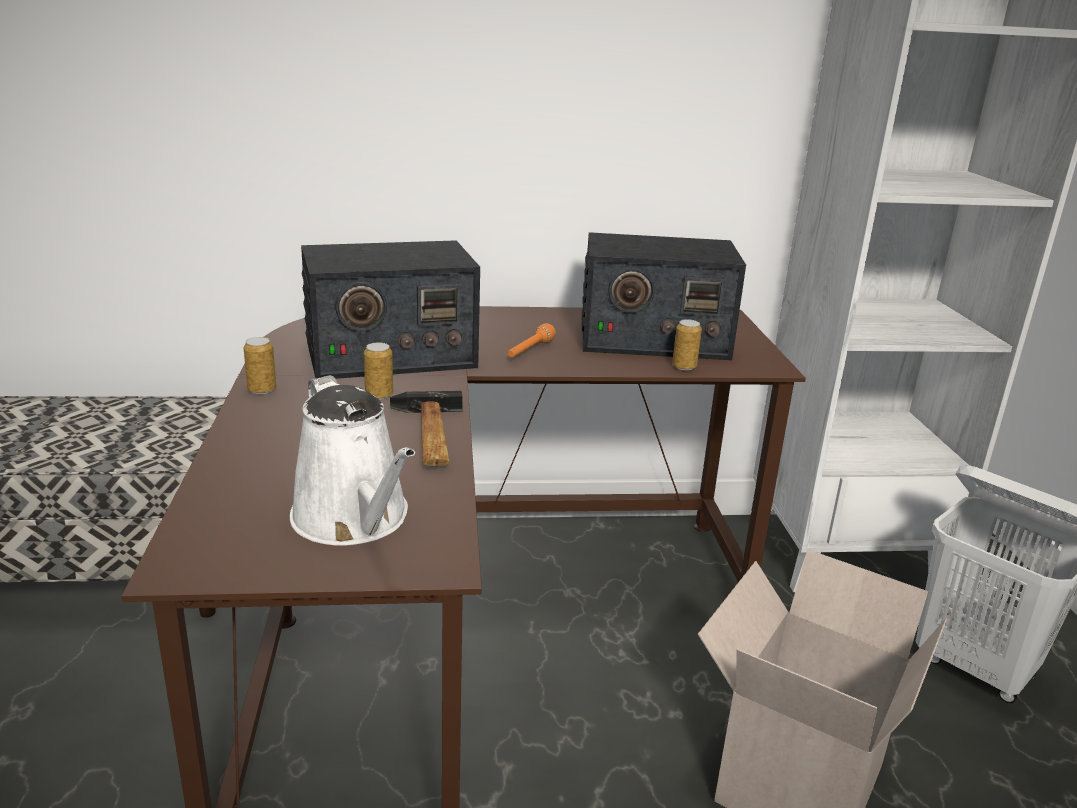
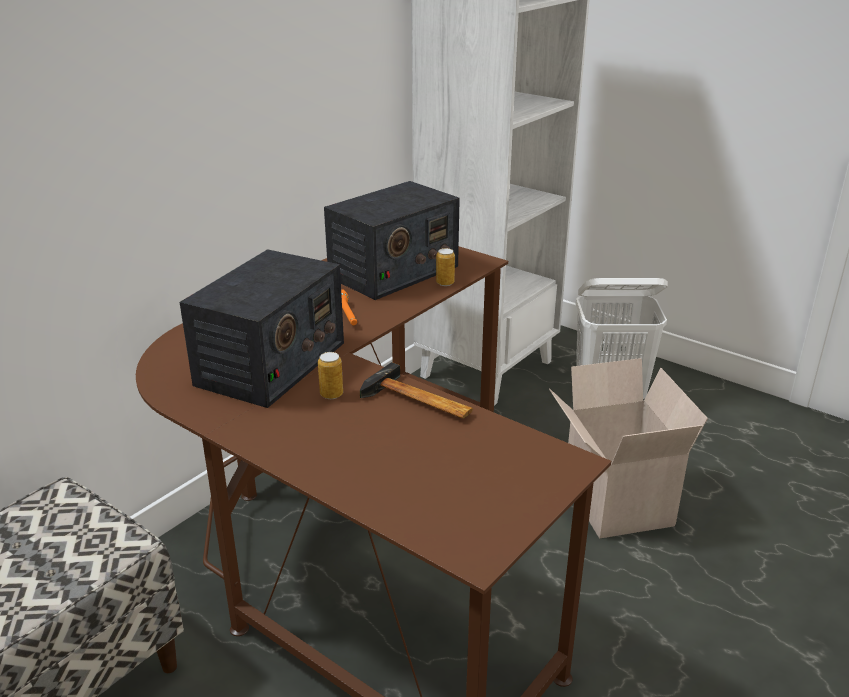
camera: 45 degrees left, 5 degrees up
(262, 390) = (250, 435): can -> none
(355, 520) = (493, 471): white watering can -> none

